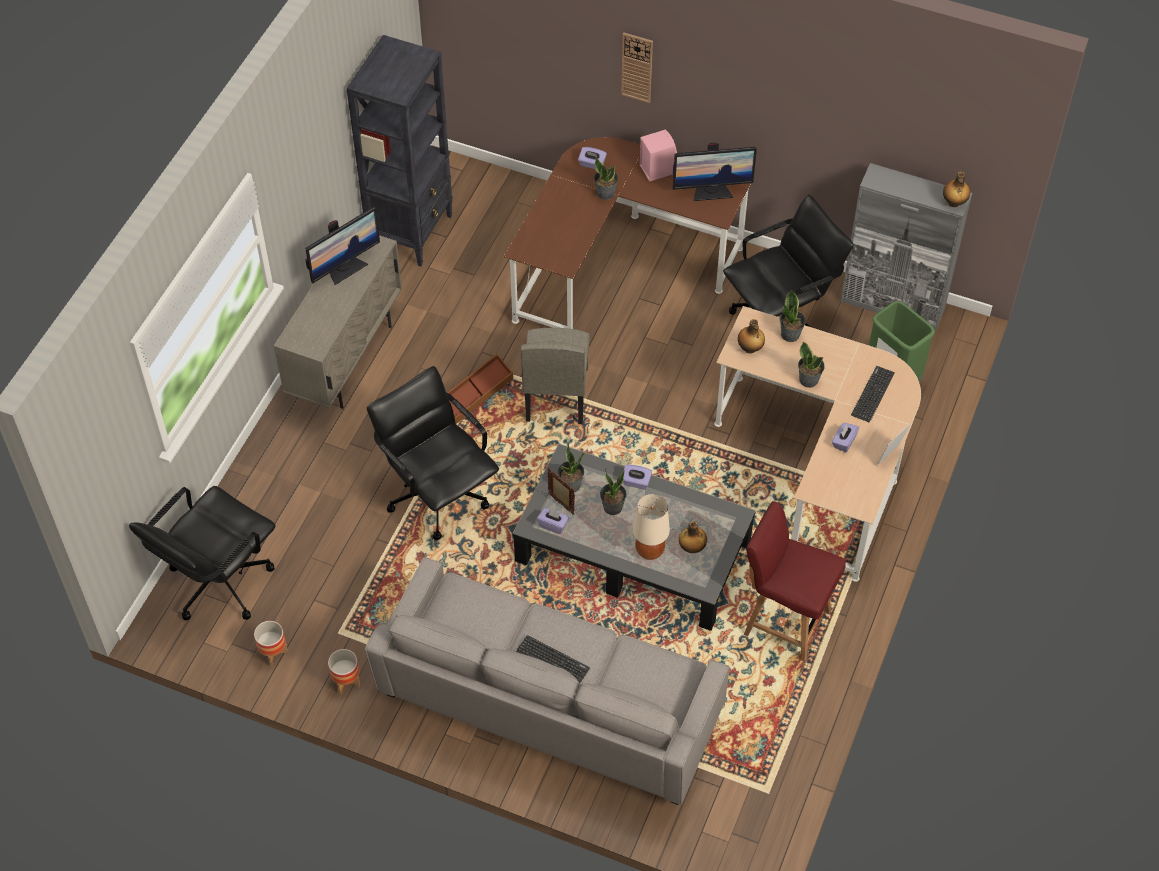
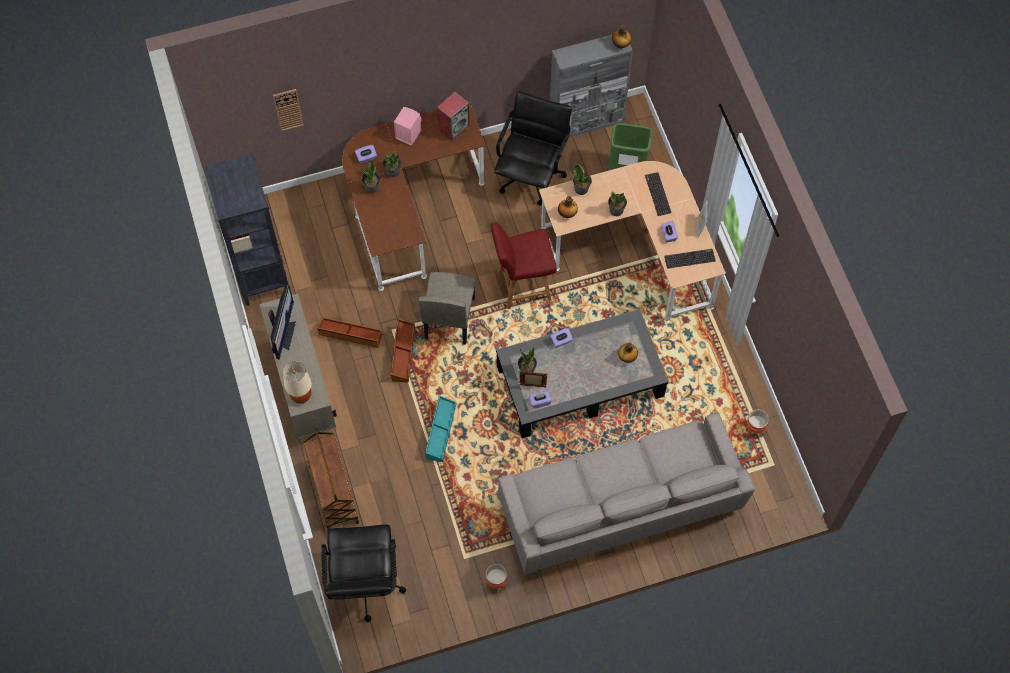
camera: 40 degrees left, 10 degrees up
(273, 653) = (439, 599): planter -> planter (754, 429)
(276, 475) = (333, 492): none -> brown cart
(438, 494) = (440, 431): black office chair -> turquoise storage box
(441, 343) = (350, 335): none -> brown storage box
(552, 660) = (619, 481): keyboard -> keyboard (689, 258)
(555, 394) = (449, 318): beige chair -> beige chair turned 45 degrees clockwise
(613, 507) = (562, 366): potted plant -> potted plant (372, 187)
(637, 67) = (370, 80): wall clock -> wall clock (288, 109)
(650, 551) = (606, 376): beige table lamp -> beige table lamp (301, 395)
(711, 191) = (454, 127): monitor -> speaker
(785, 621) = (697, 360): red chair -> red chair (522, 285)

